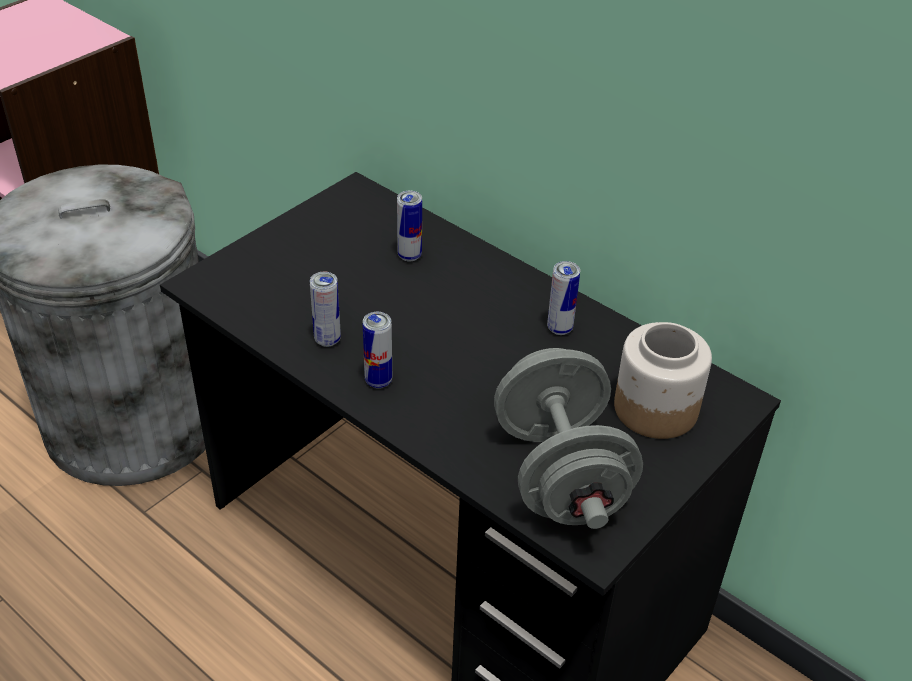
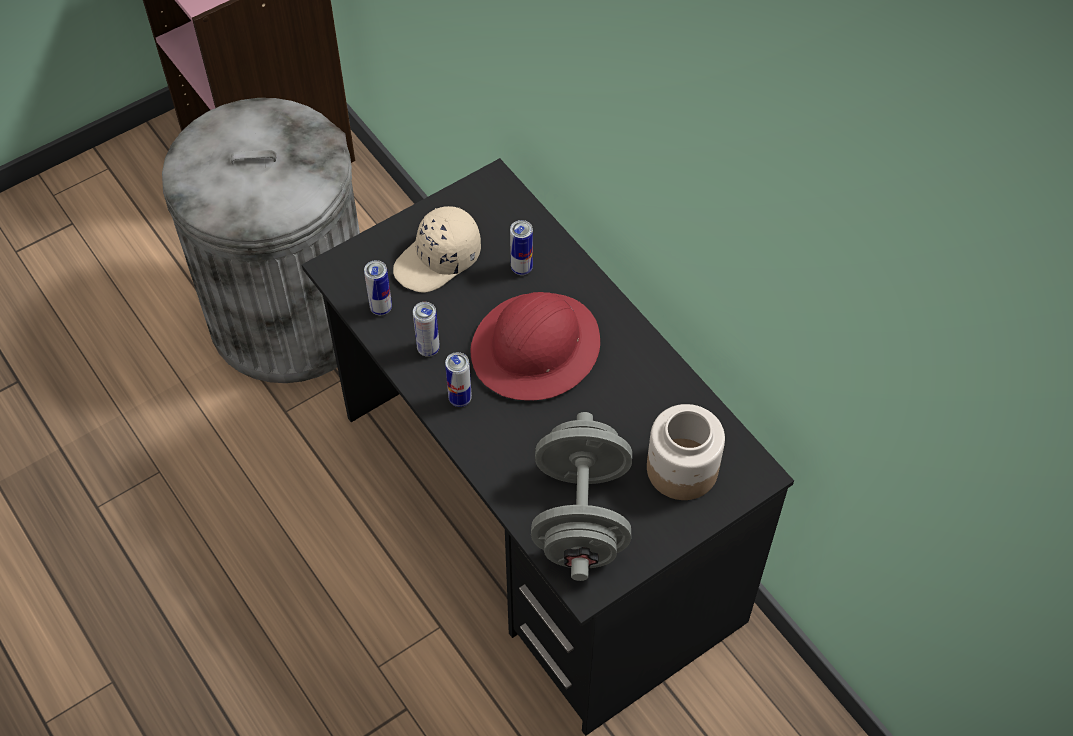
camera: 15 degrees right, 15 degrees up
(316, 261) = (438, 260): none -> beige cap
(450, 322) = (536, 348): none -> red hard hat
(559, 328) = (629, 371): can -> can (381, 308)

